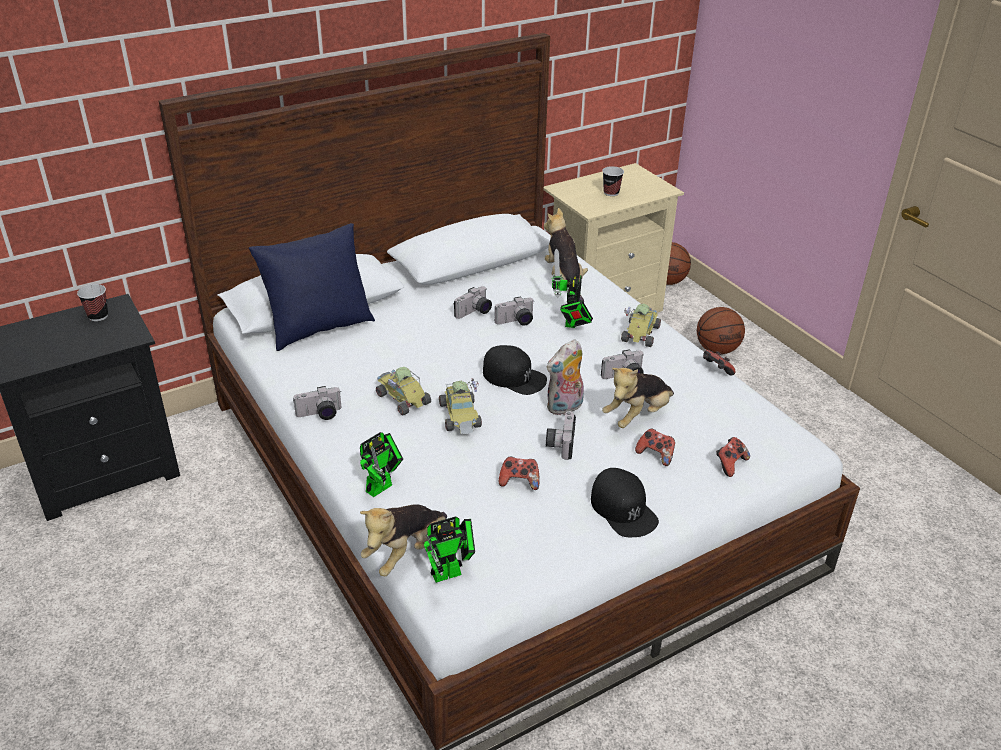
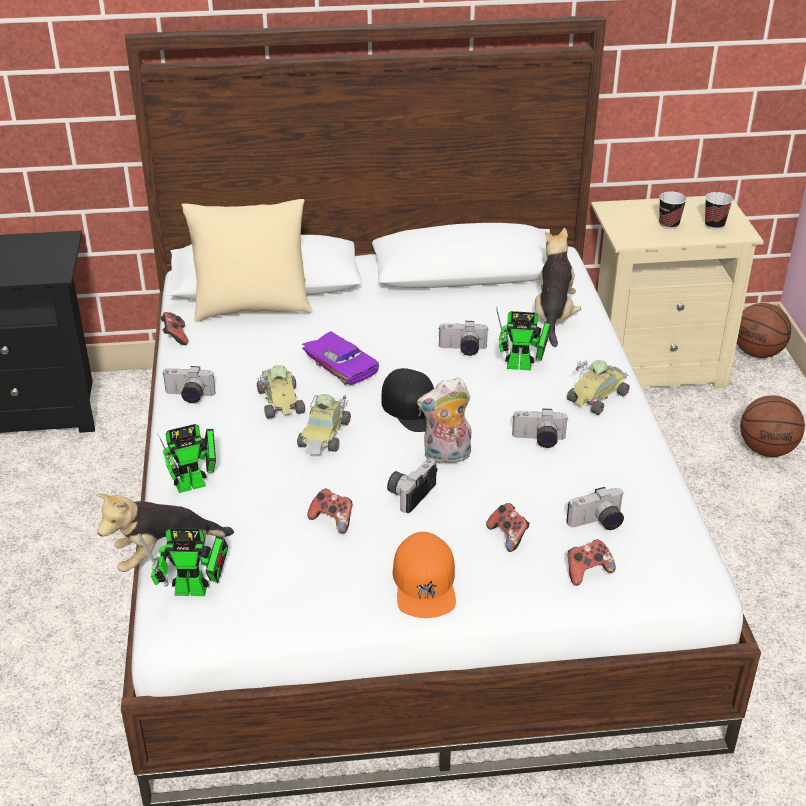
camera: 25 degrees right, 0 degrees up
(98, 316) = (39, 246): cup -> cup (714, 225)
(319, 328) = (252, 308): blue pillow -> beige pillow
(431, 356) = (342, 364): none -> purple toy car
(474, 312) = (425, 329): camera -> camera (597, 523)
(571, 324) = (523, 366): toy robot -> toy robot turned 120 degrees counterclockwise
(623, 509) = (425, 583): black cap -> orange cap
(637, 416) = (520, 487): plush toy -> none
(716, 370) = (657, 462): game controller -> game controller (175, 337)

